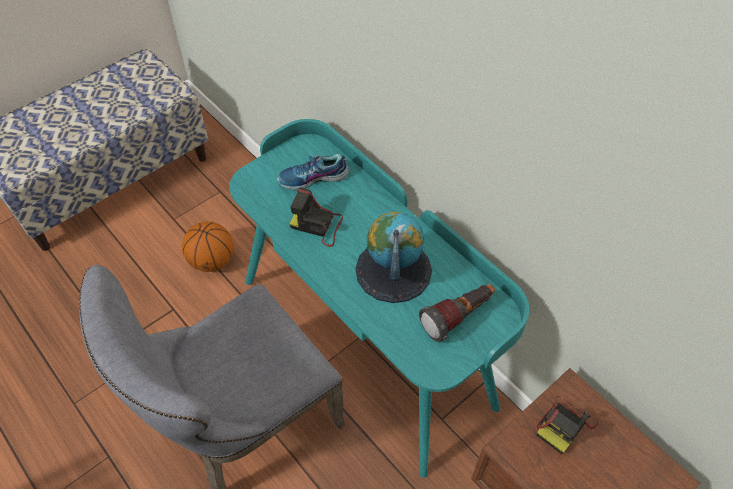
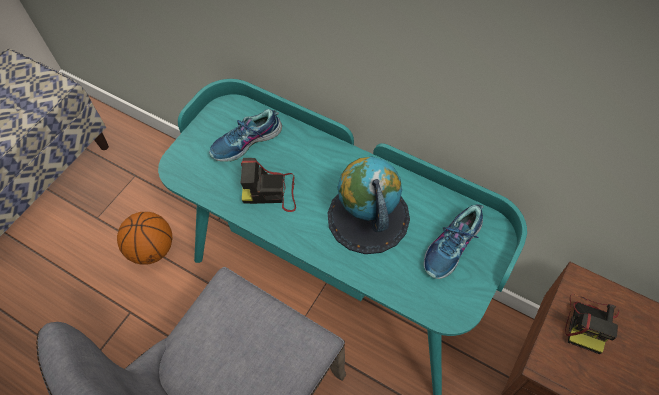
camera: 15 degrees left, 5 degrees up
(458, 317) = (453, 247): flashlight -> shoe

